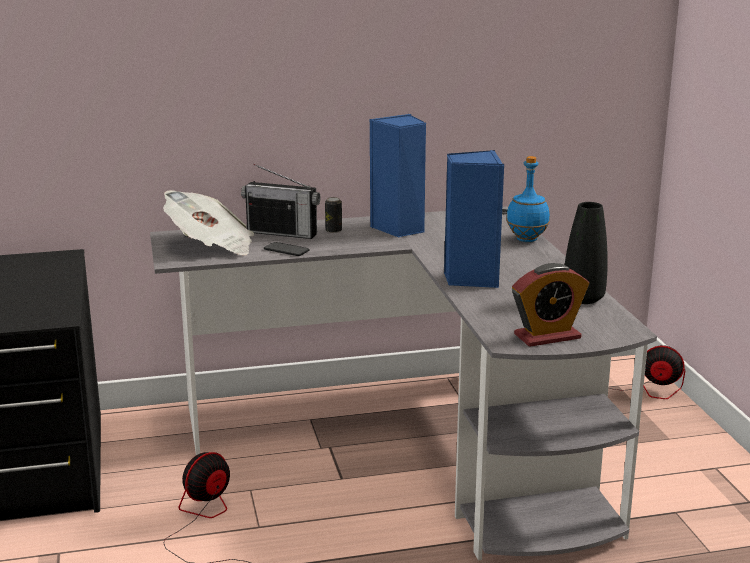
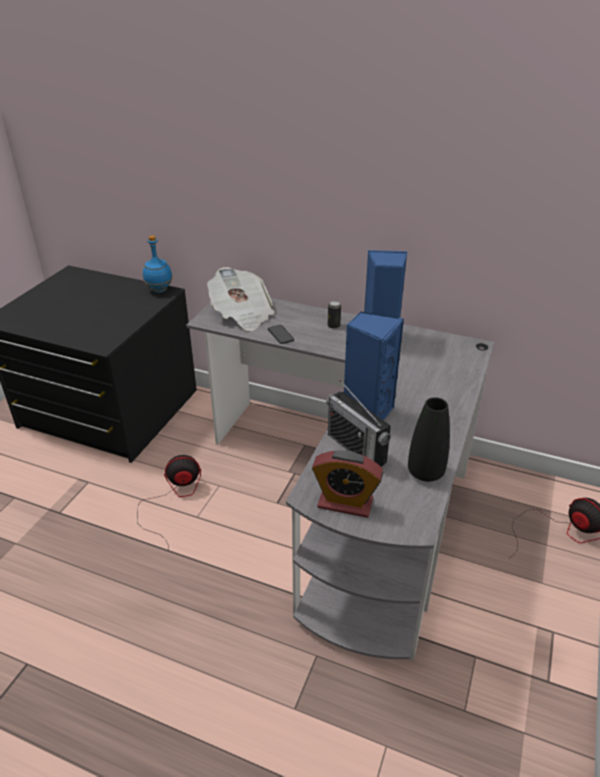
camera: 35 degrees right, 15 degrees up
(282, 233) = (298, 316): radio -> radio (356, 448)
(526, 240) = (462, 386): blue bottle -> blue bottle (159, 290)

